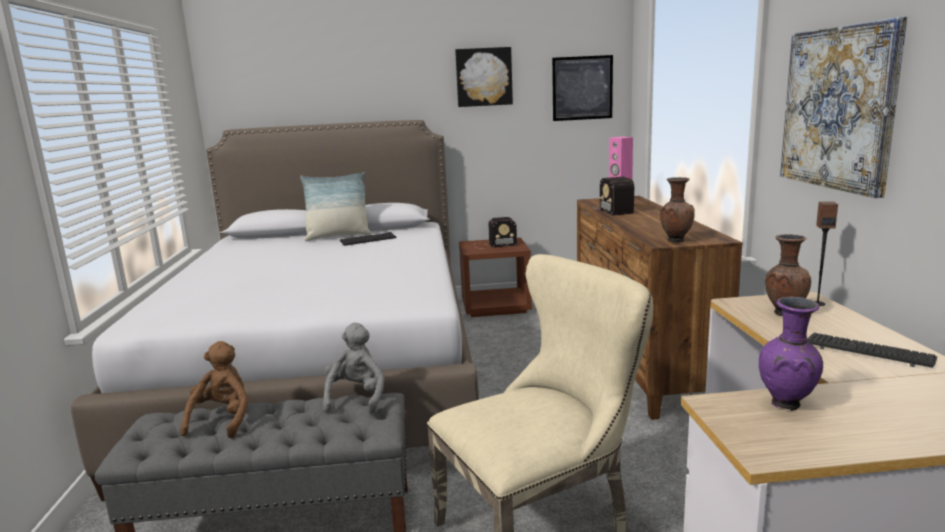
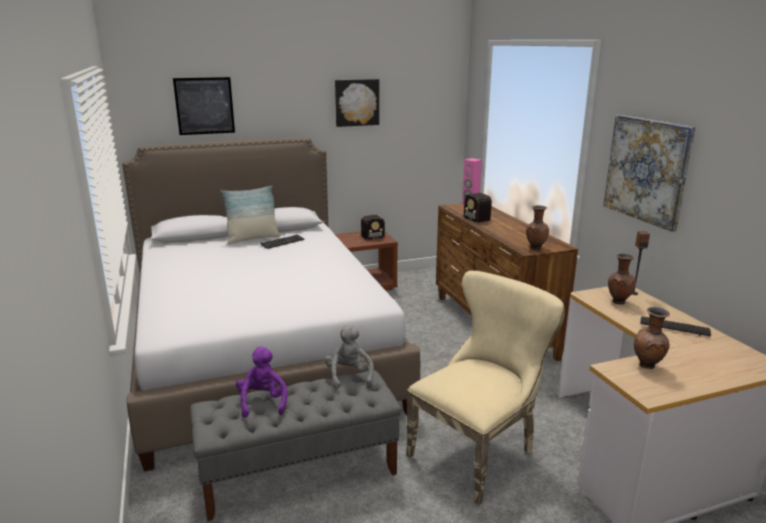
camera: 15 degrees left, 5 degrees up
(223, 420) = (263, 402): brown plush toy -> purple plush toy
(582, 88) = (430, 112): picture -> picture (204, 106)
(787, 406) = (648, 366): purple vase -> brown vase

